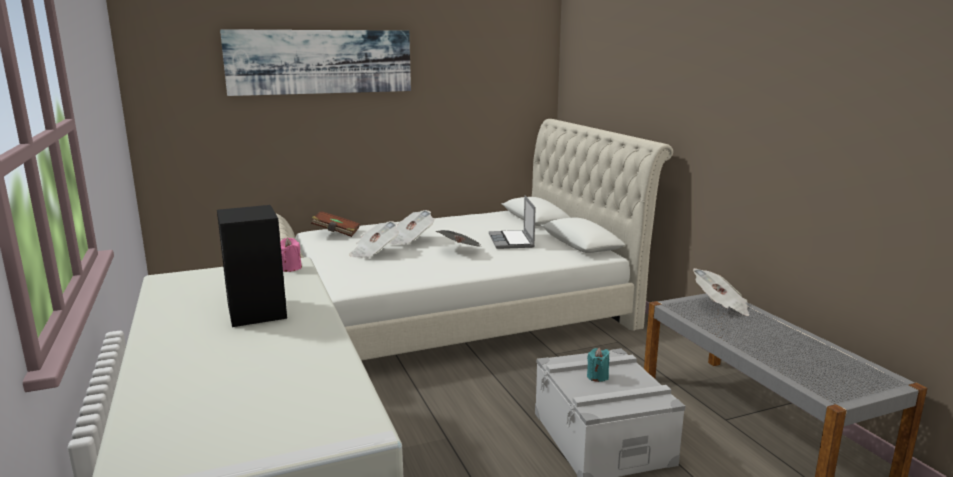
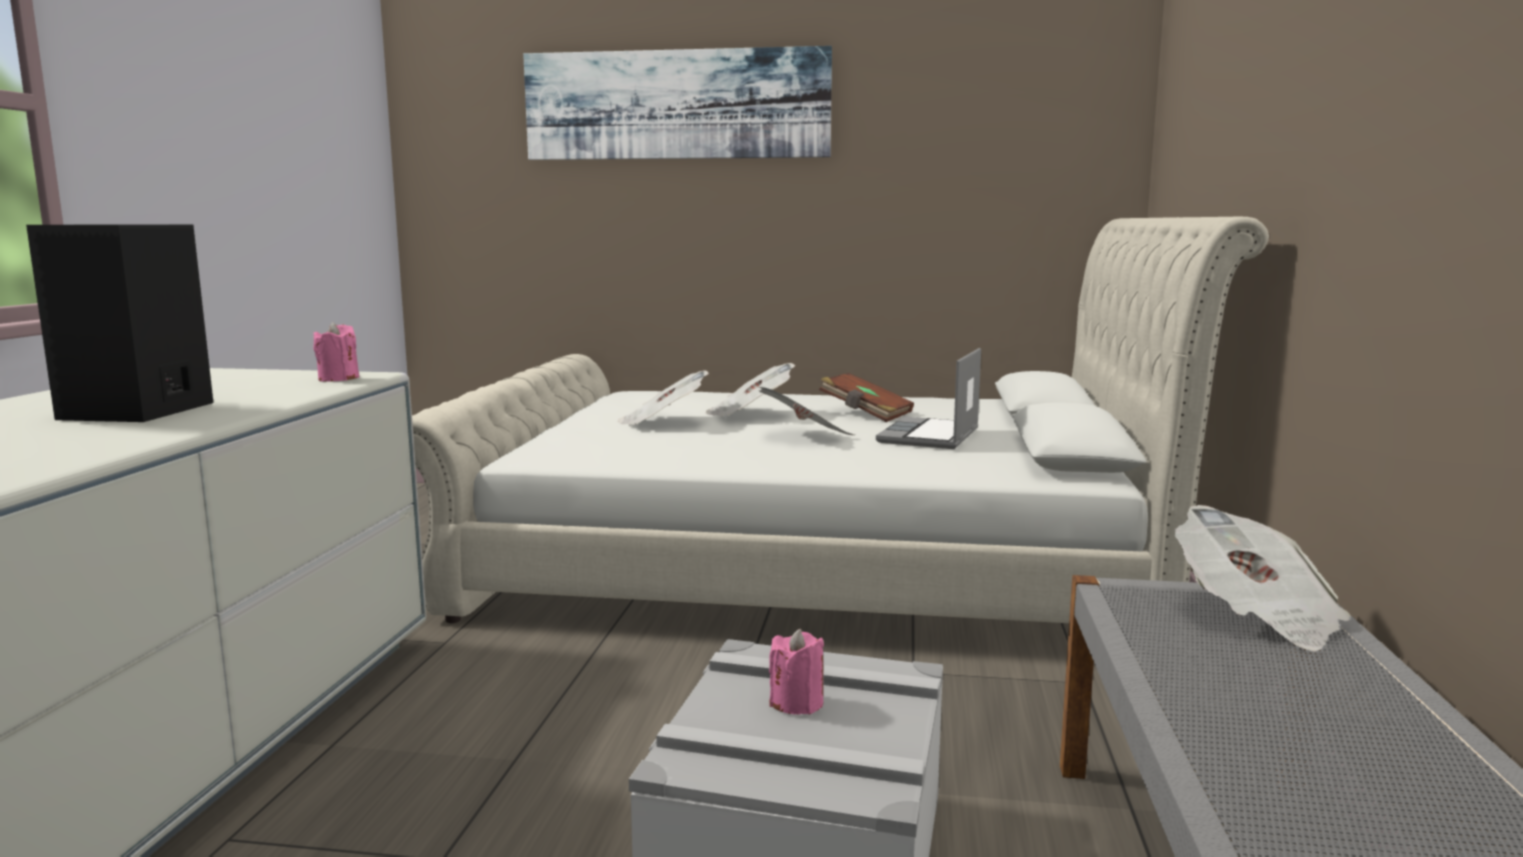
camera: 30 degrees right, 5 degrees down
(336, 232) = (654, 393): brown book -> brown book (865, 414)
(597, 377) = (797, 703): turquoise candle -> pink candle

